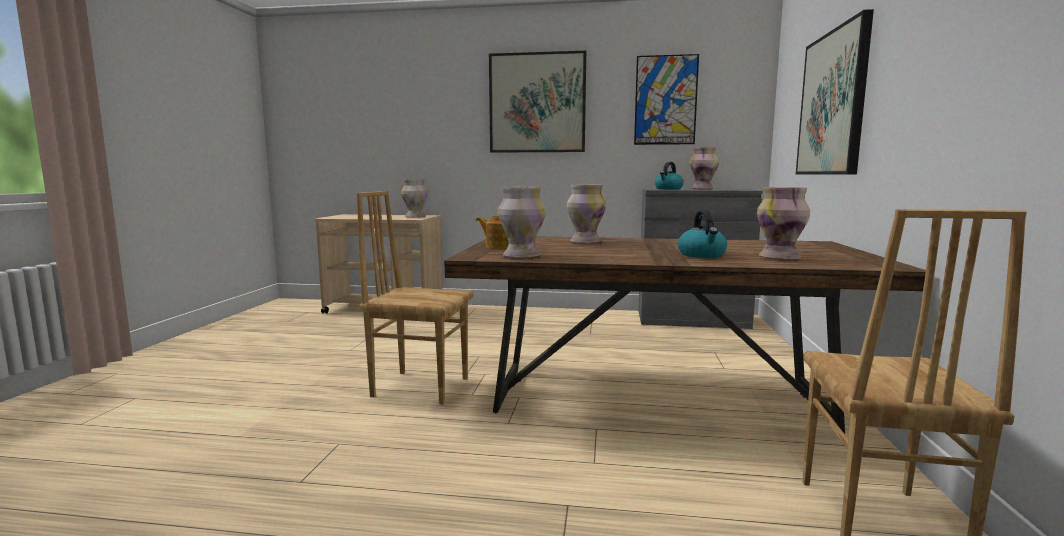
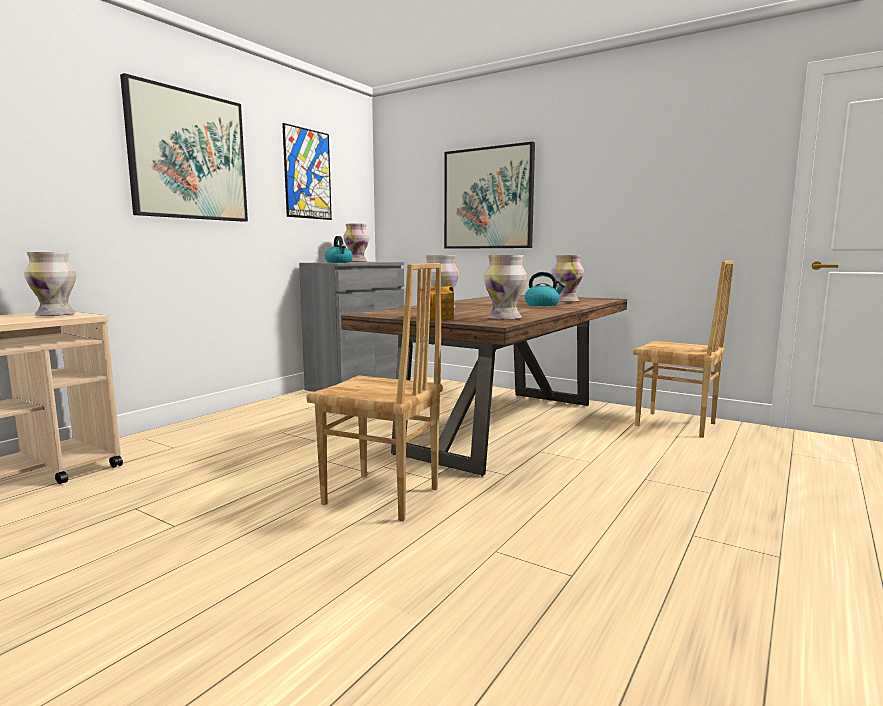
camera: 65 degrees left, 0 degrees up
(420, 386) = (381, 497): brown chair -> brown chair turned 105 degrees counterclockwise

